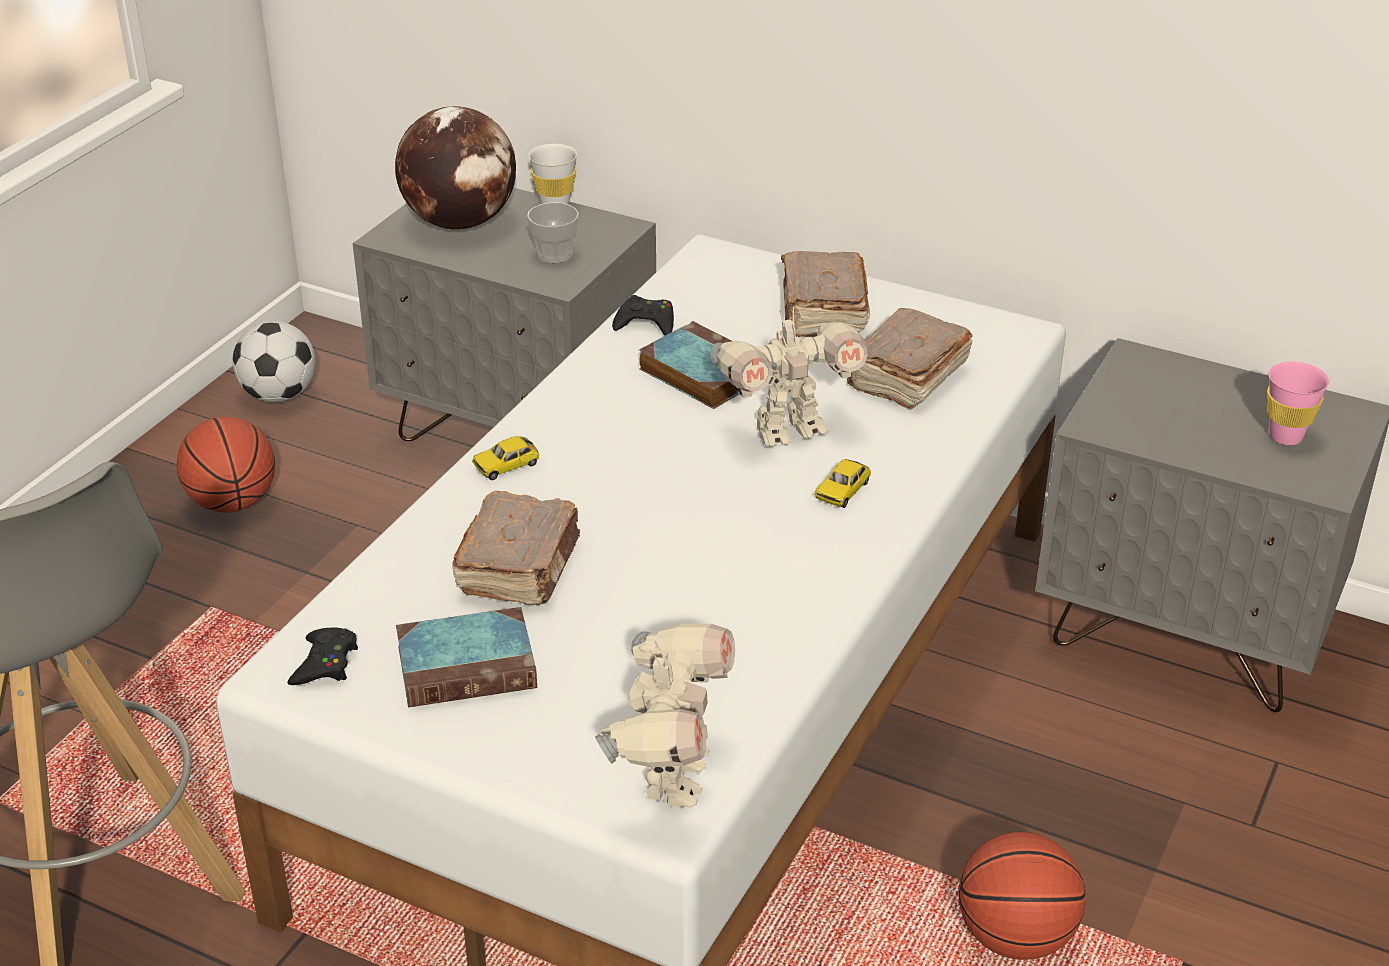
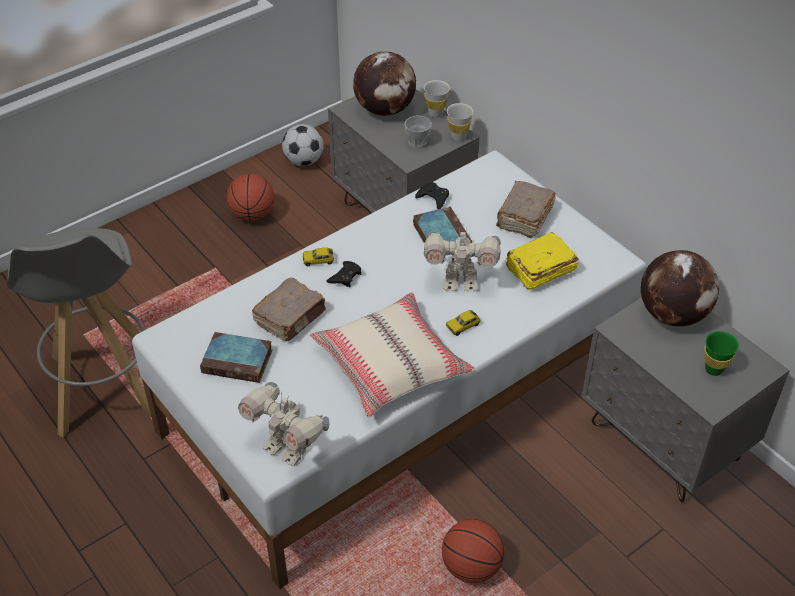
camera: 25 degrees right, 10 degrees up
(325, 663) = (181, 338): black game controller -> black game controller (345, 277)
(620, 231) = (458, 137): none -> white cup
(670, 777) = (287, 448): toy robot -> toy robot turned 90 degrees clockwise
(763, 585) = (391, 365): none -> beige pillow
(906, 377) = (539, 270): brown book -> yellow book
(1162, 381) = (673, 314): none -> globe
(1285, 437) = (714, 369): pink cup -> green cup

